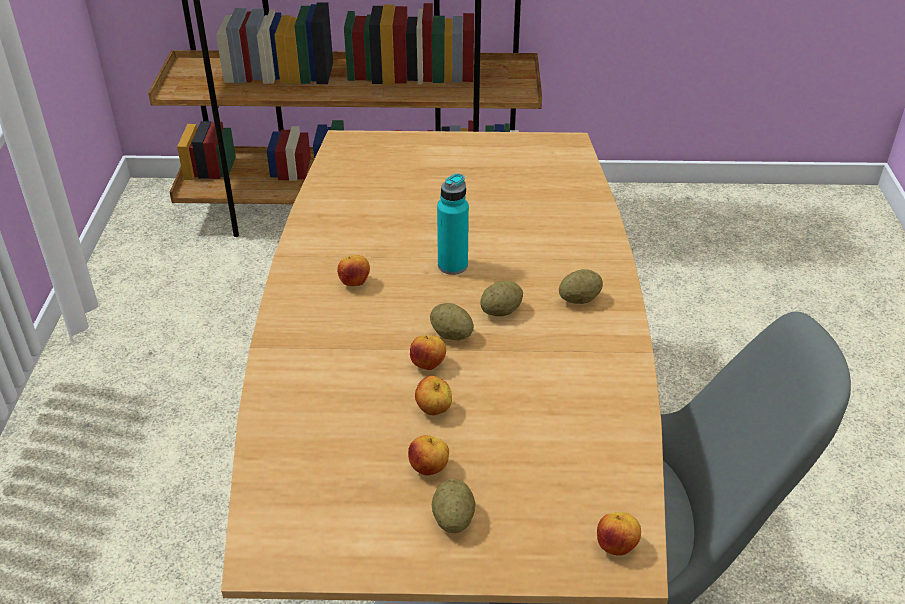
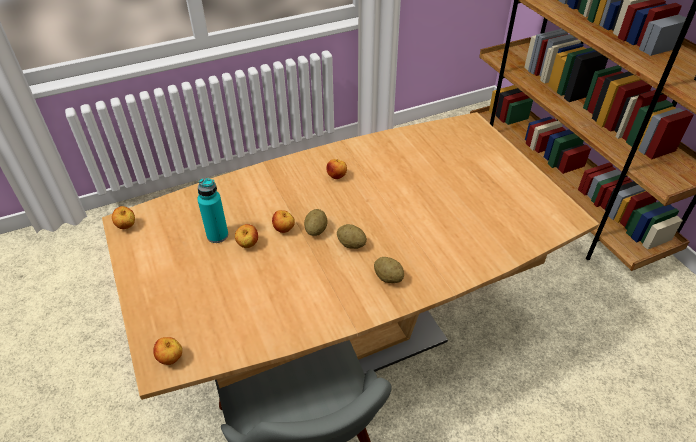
camera: 65 degrees right, 5 degrees up
(429, 469) = (202, 258): apple -> apple (127, 226)
(452, 265) = (381, 209): turquoise bottle -> turquoise bottle (217, 235)
(453, 519) = (169, 280): potato -> none

